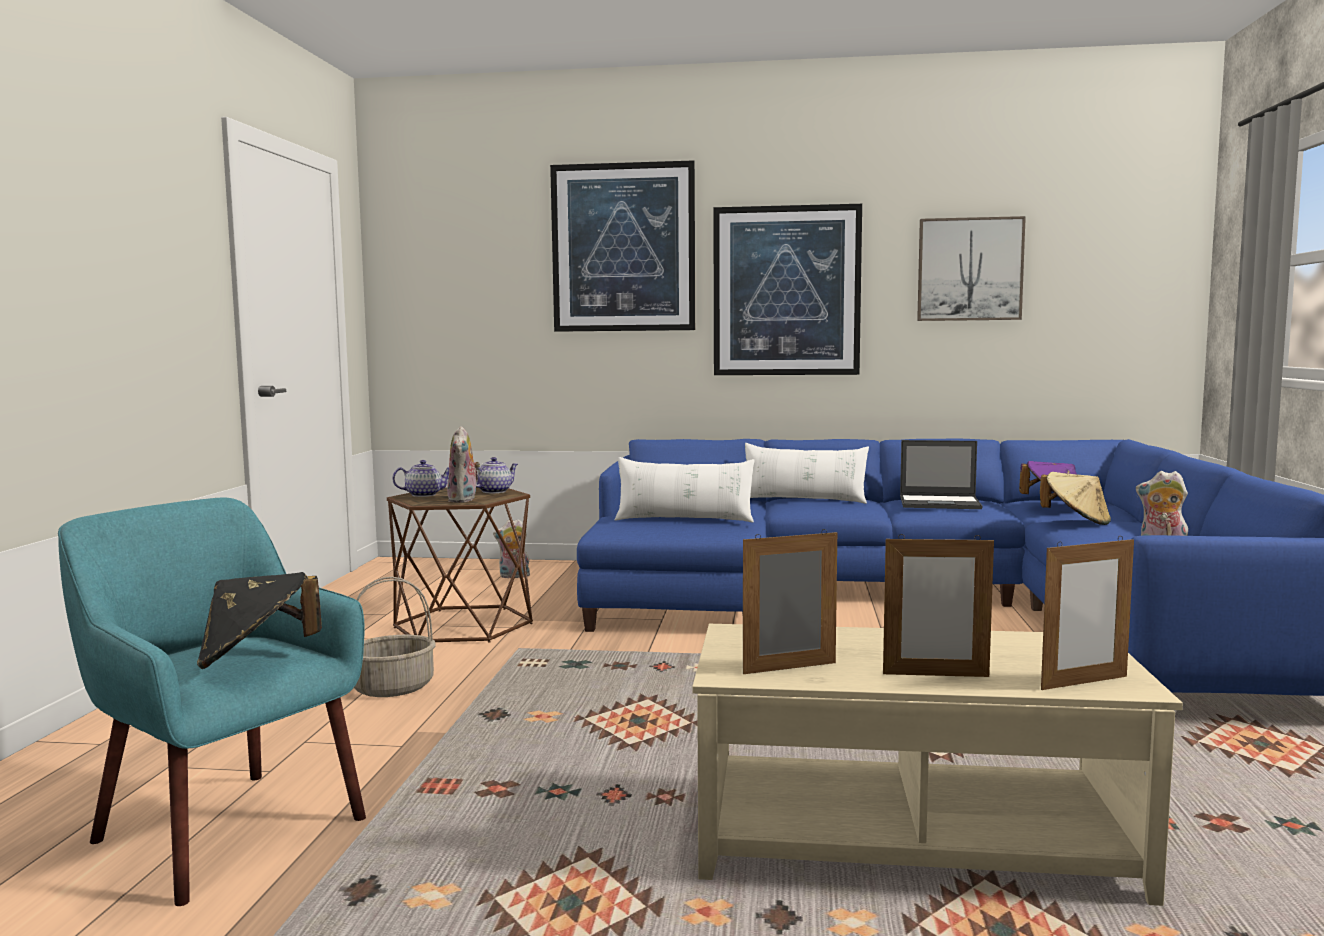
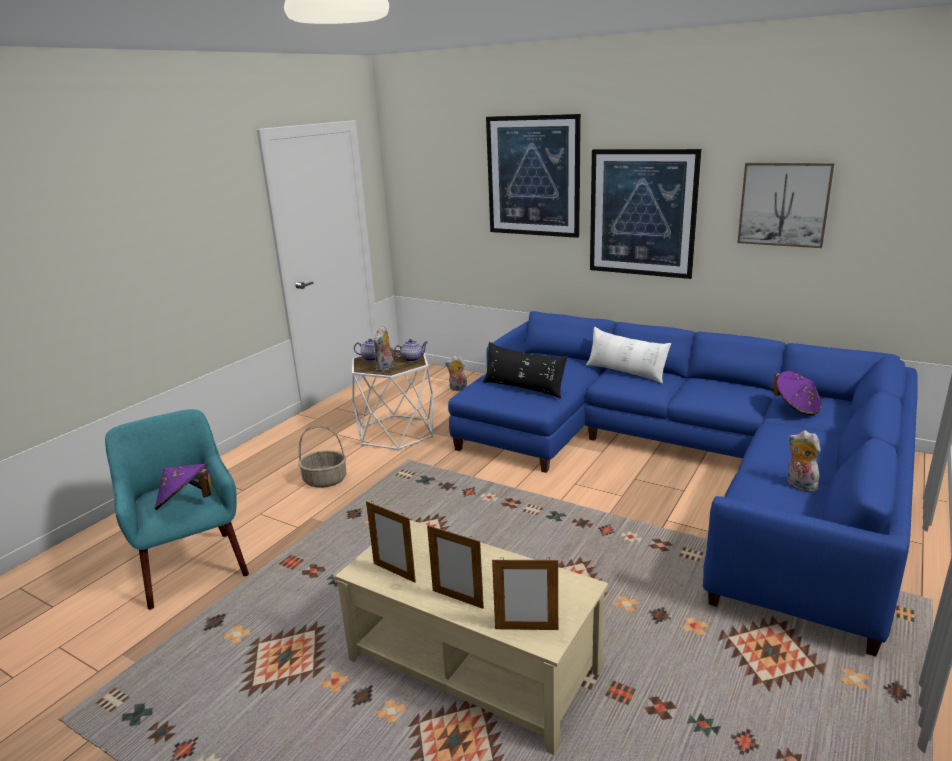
camera: 25 degrees right, 15 degrees up
(256, 658) = (185, 503): black hat -> purple hat
(463, 625) = (396, 433): brown side table -> white side table
(684, 520) = (523, 388): white pillow -> black pillow
(789, 668) = (394, 572): picture frame -> picture frame turned 150 degrees counterclockwise
(940, 503) = (715, 391): laptop -> none
(1076, 521) = (786, 433): beige hat -> none

